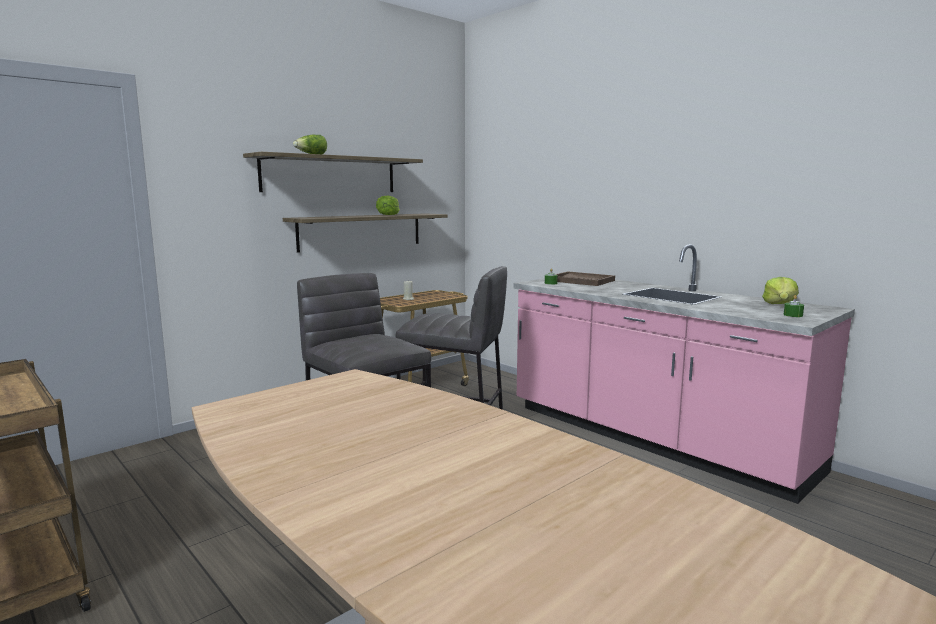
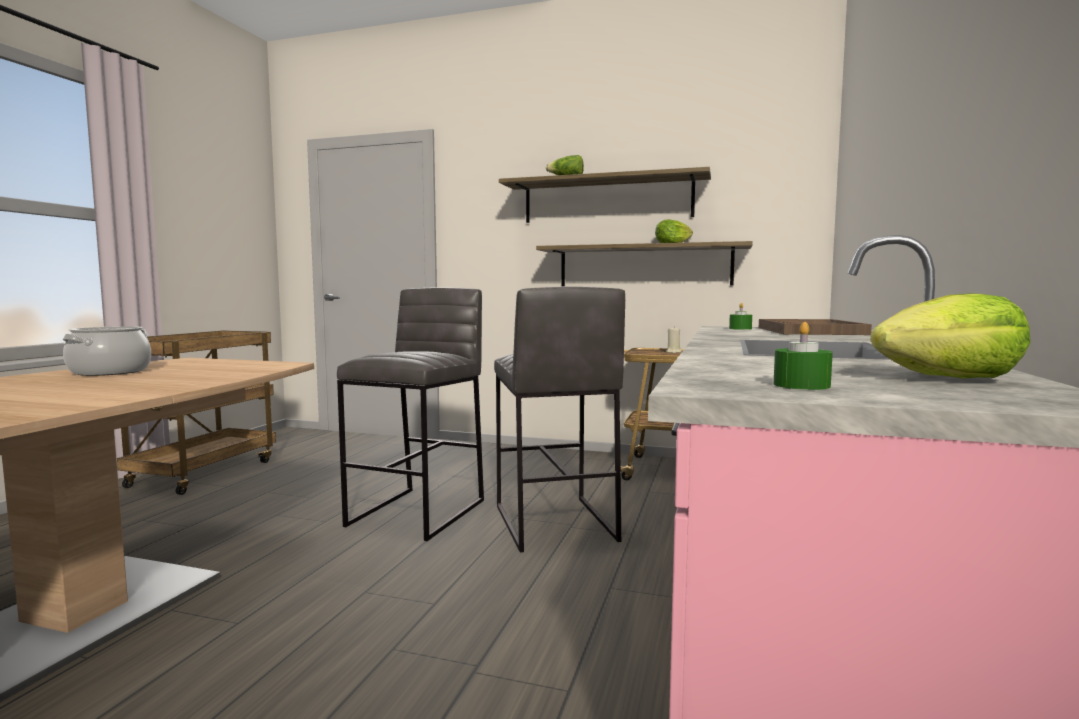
camera: 60 degrees right, 5 degrees down
(295, 435) = (110, 372): none -> cooking pot

